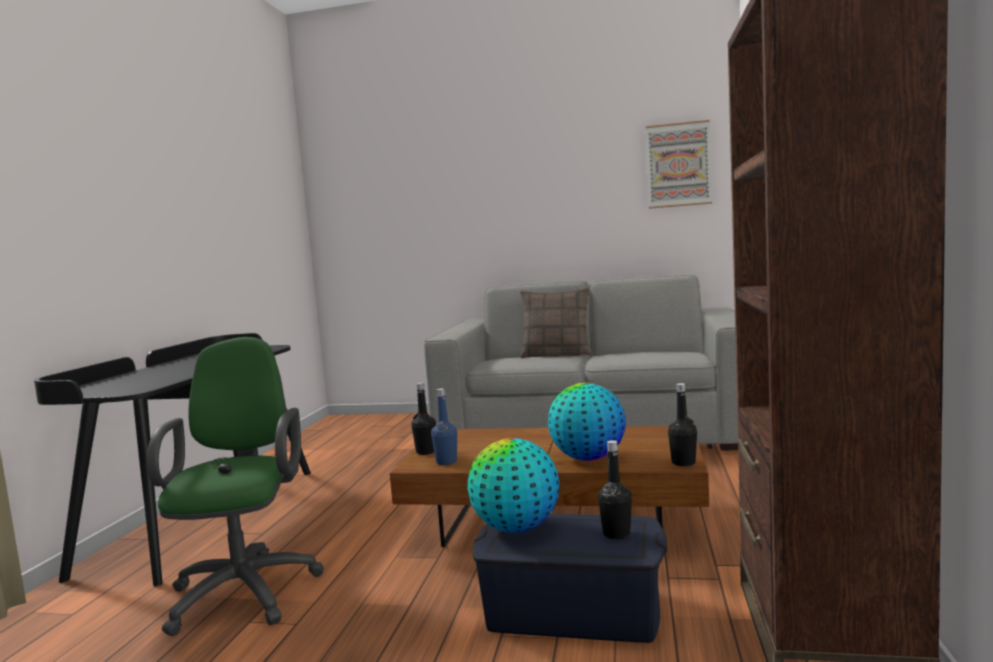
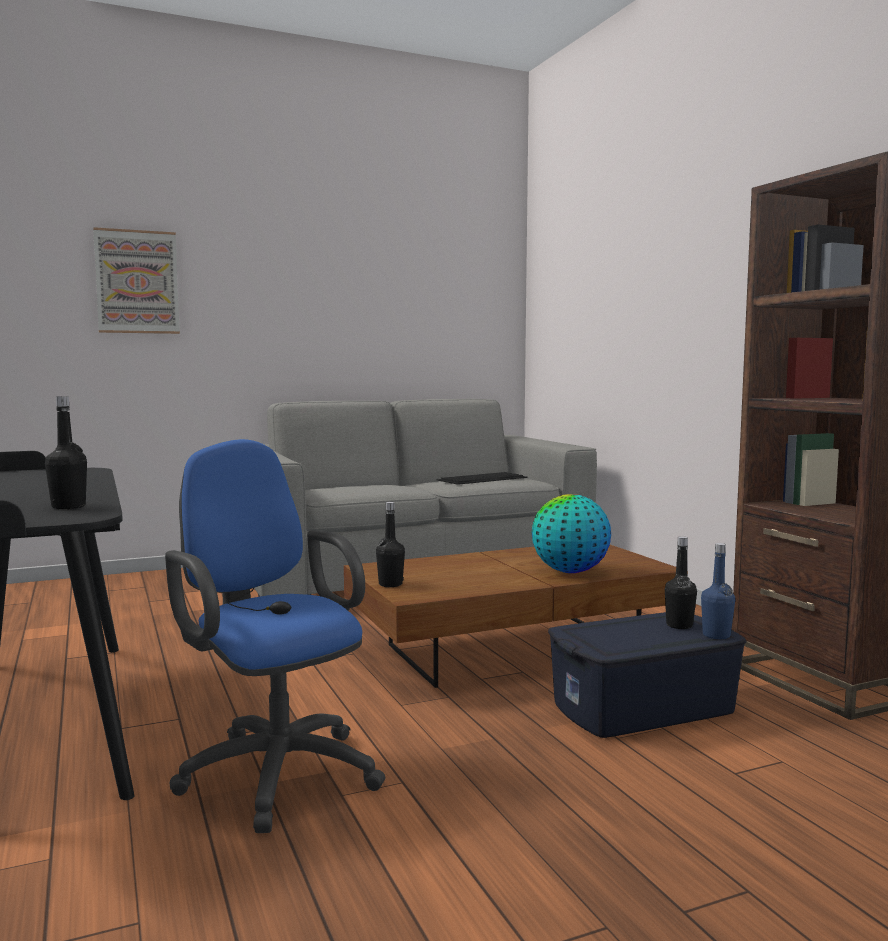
camera: 35 degrees left, 0 degrees up
(246, 588) = (274, 770): green office chair -> blue office chair
(446, 462) = (437, 589): blue bottle -> blue bottle (716, 635)
(515, 528) = (592, 635): globe -> none
(557, 355) = (379, 483): pillow -> none
(649, 353) = (483, 478): none -> keyboard
(678, 165) = (470, 283): picture -> picture (137, 282)
(683, 463) = (655, 566): black bottle -> black bottle (68, 507)

